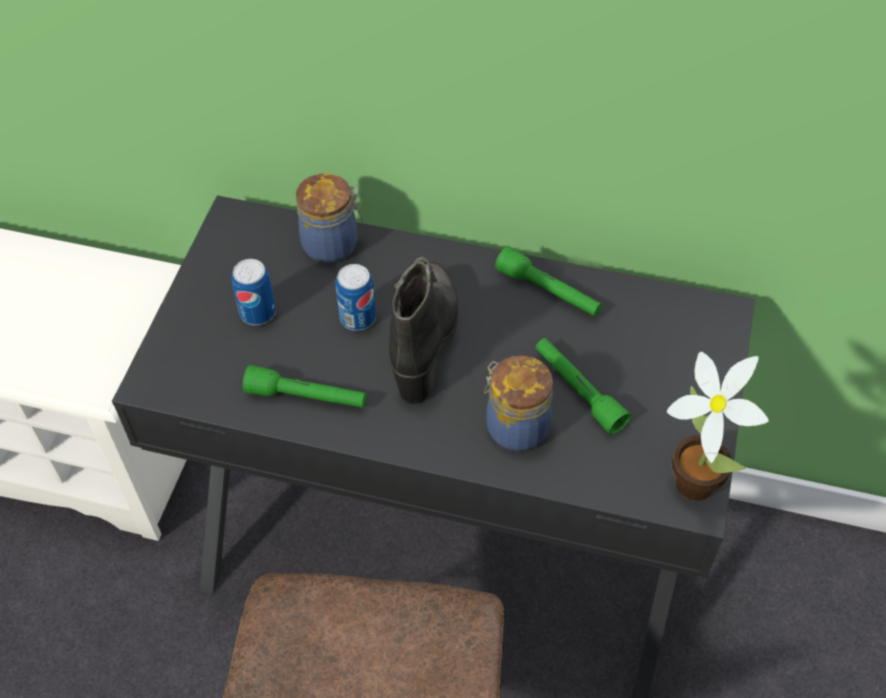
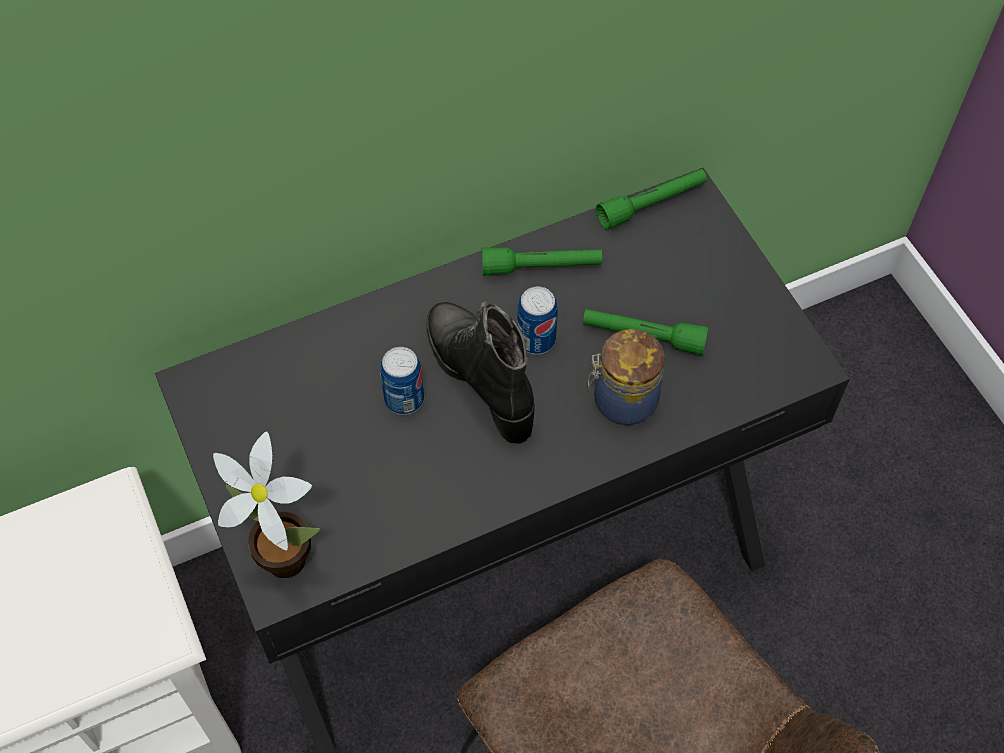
camera: 40 degrees left, 5 degrees up
(258, 312) = (310, 456): can -> can (536, 339)
(306, 397) = (429, 499): green flashlight -> green flashlight (651, 204)
(333, 244) = (315, 347): jar -> none
(693, 477) = (788, 346): potted plant -> potted plant (281, 554)

